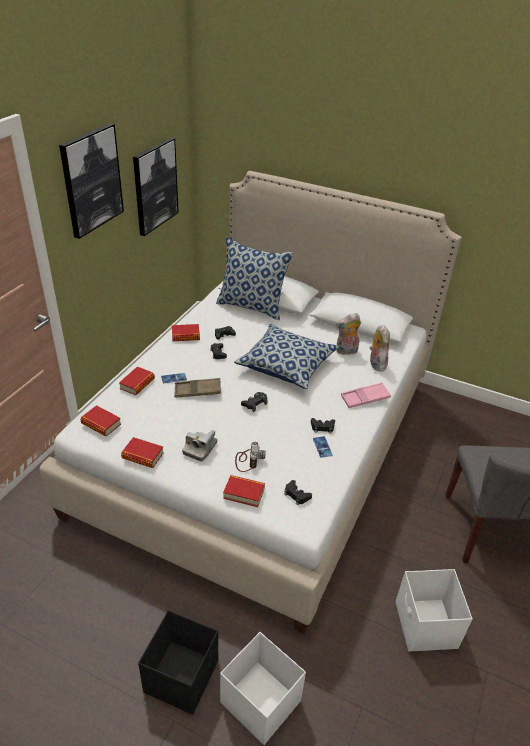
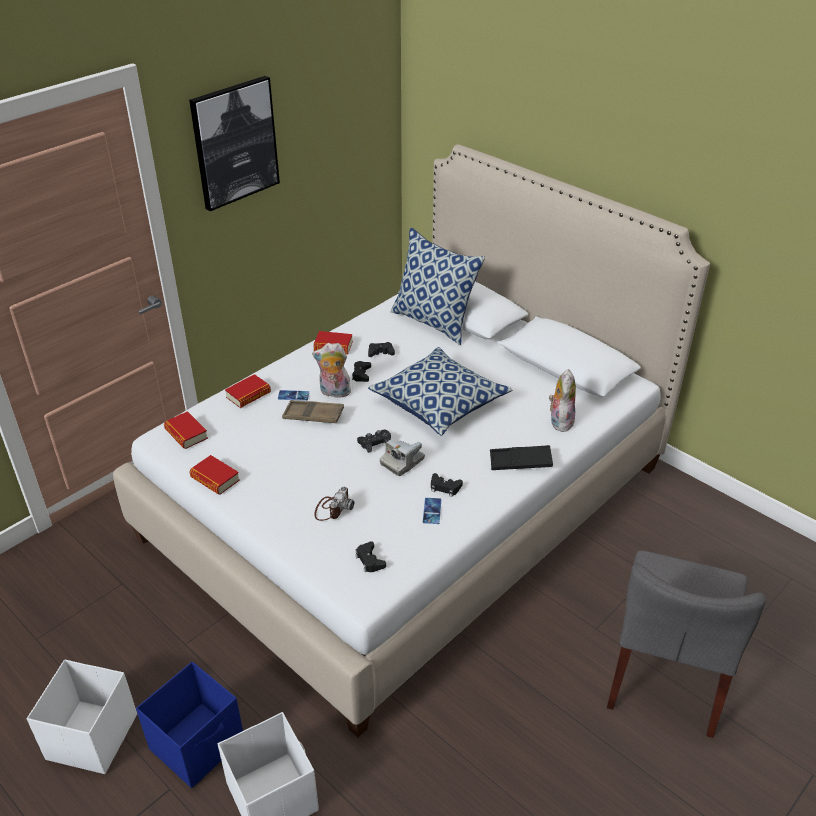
camera: 20 degrees right, 0 degrees up
(155, 186) = (334, 154): picture -> none
(182, 676) = (198, 744): black storage box -> blue storage box
(200, 448) = (284, 483): camera -> camera (402, 462)
(244, 493) = (308, 545): book -> none
(346, 351) = (528, 398): plush toy -> plush toy (334, 393)
(365, 398) = (520, 462): pink tray -> black tray
(425, 626) = (515, 770): white storage box -> white storage box (91, 738)

